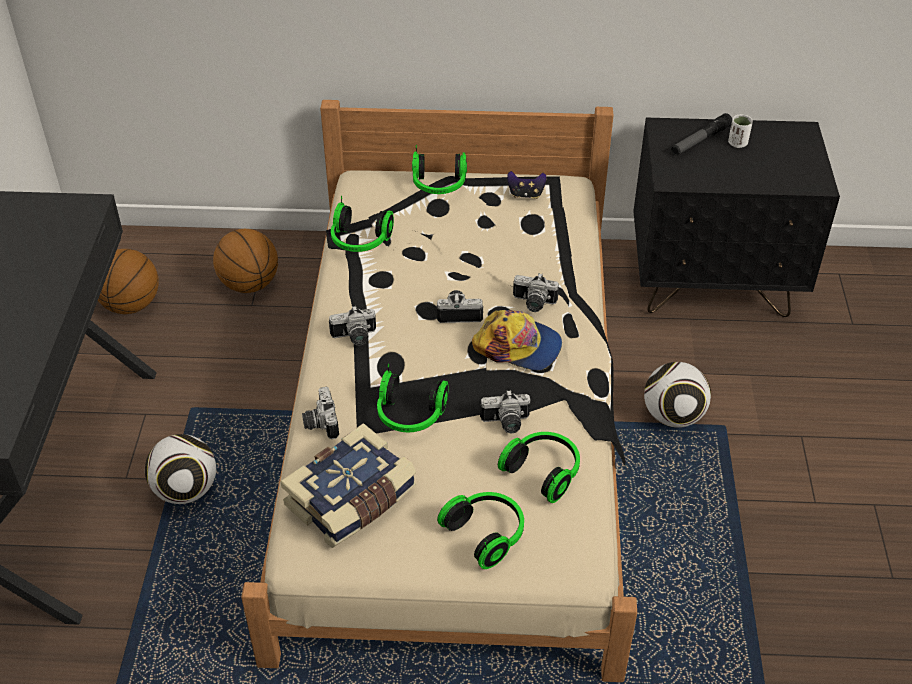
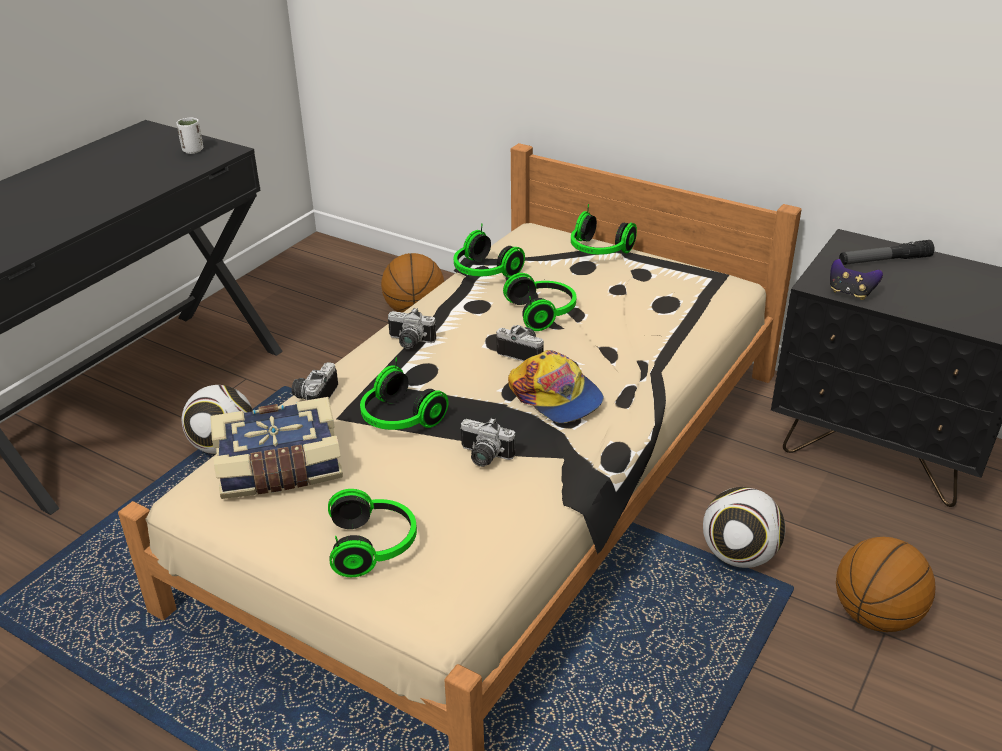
camera: 30 degrees right, 10 degrees down
(130, 305) = (307, 298): basketball -> basketball (875, 616)
(525, 194) = (680, 279): game controller -> game controller (850, 293)
(533, 304) = (604, 366): camera -> none
(544, 471) = (484, 513): headphones -> headphones (543, 313)
(737, 143) = (928, 273): white cup -> white cup (193, 150)

